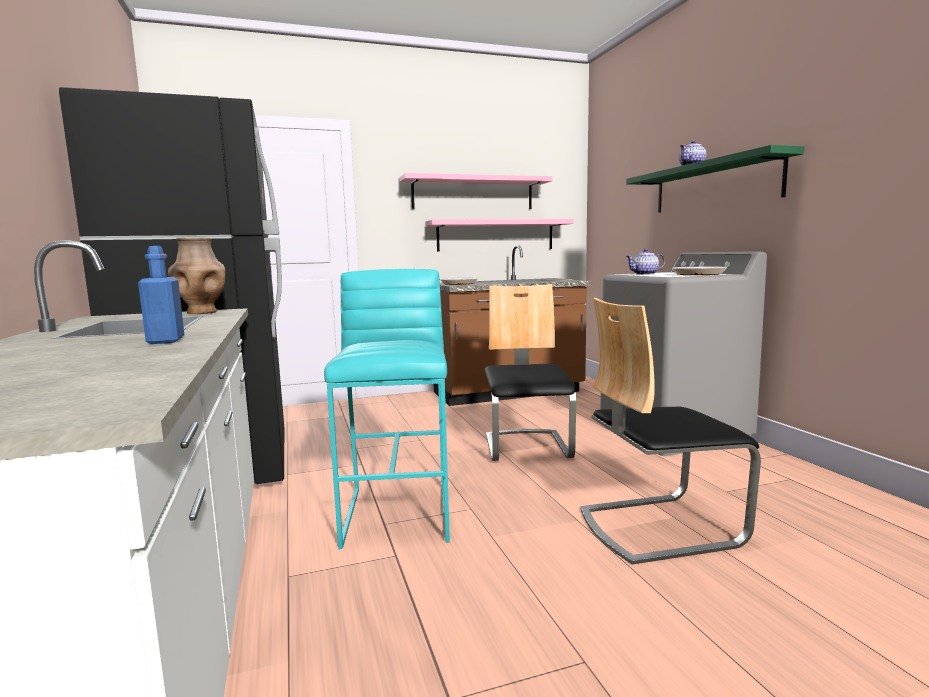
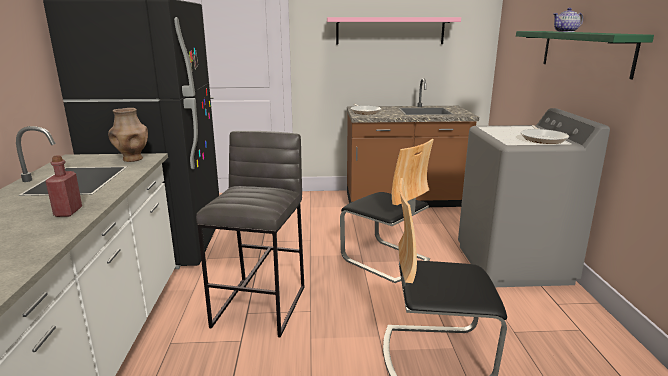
camera: 15 degrees right, 10 degrees up
(166, 340) = (68, 212): blue bottle -> red bottle
(399, 513) = (261, 305): turquoise stool -> grey stool
(496, 235) = (408, 67): pink shelf -> none
(527, 447) = (385, 260): chair -> chair turned 120 degrees clockwise
(645, 274) = (501, 132): teapot -> none

